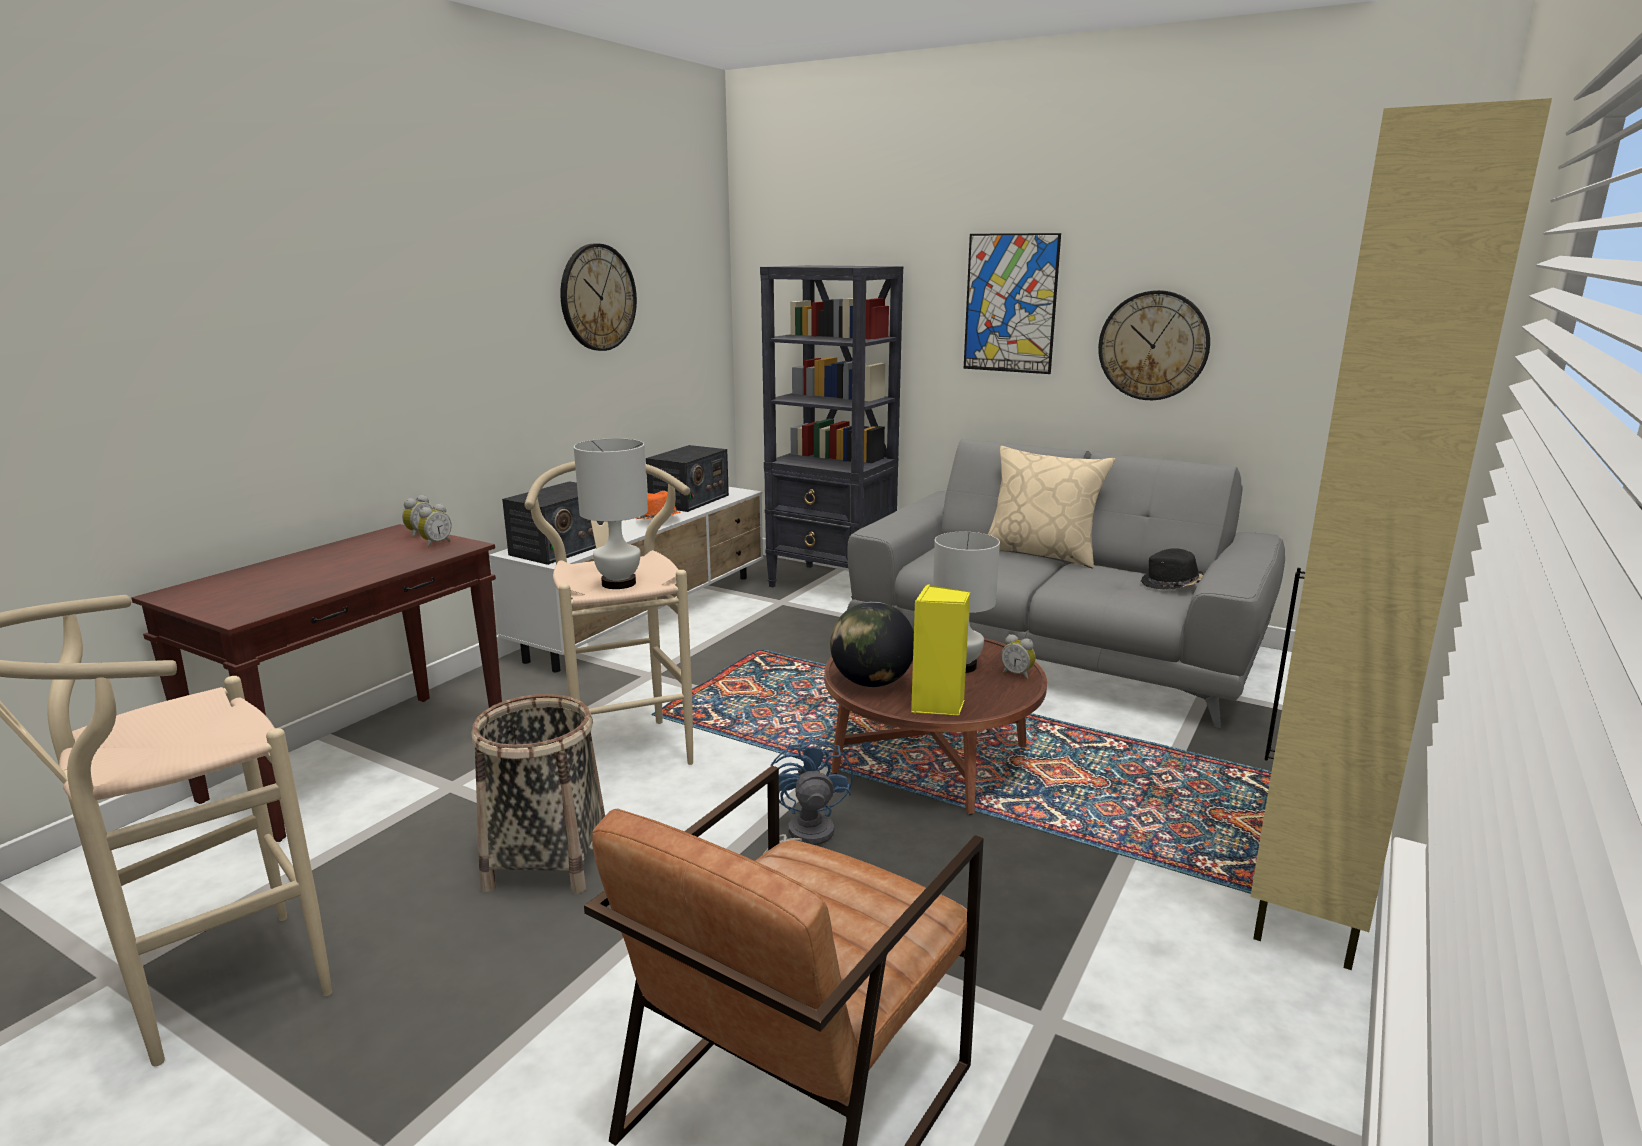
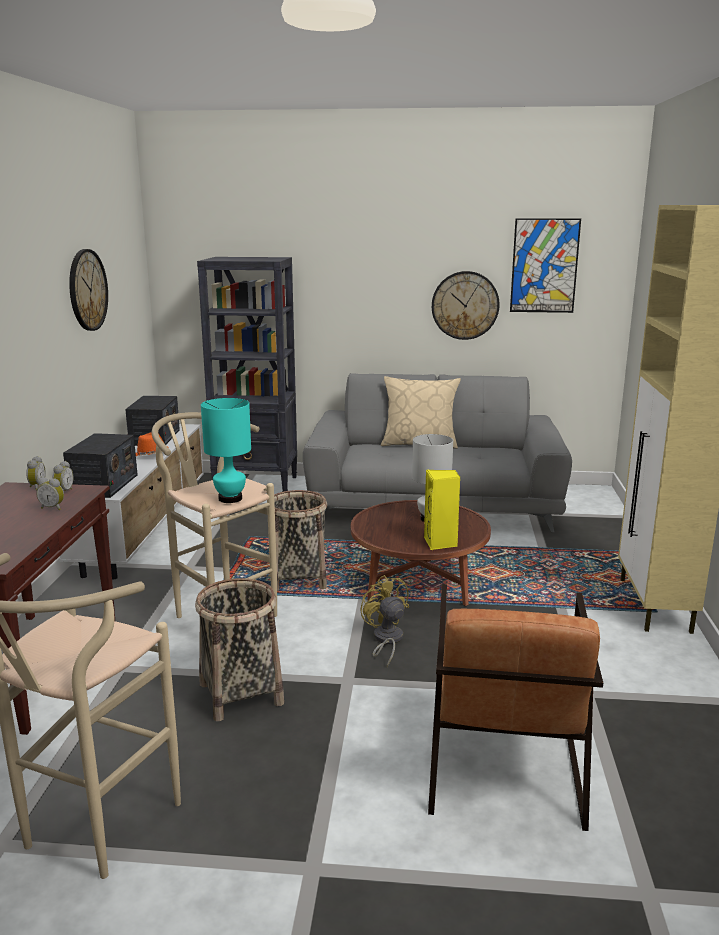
camera: 25 degrees left, 0 degrees up
(618, 583) = (230, 499): white table lamp -> turquoise table lamp
(768, 718) = (298, 578): none -> basket
(803, 837) = (386, 640): blue fan -> yellow fan
(872, 683) = (390, 538): globe -> none
(1010, 303) = (370, 281): picture -> picture (544, 266)
(1017, 674) = (465, 518): alarm clock -> alarm clock (53, 508)
(1171, 584) = (508, 452): black hat -> none

